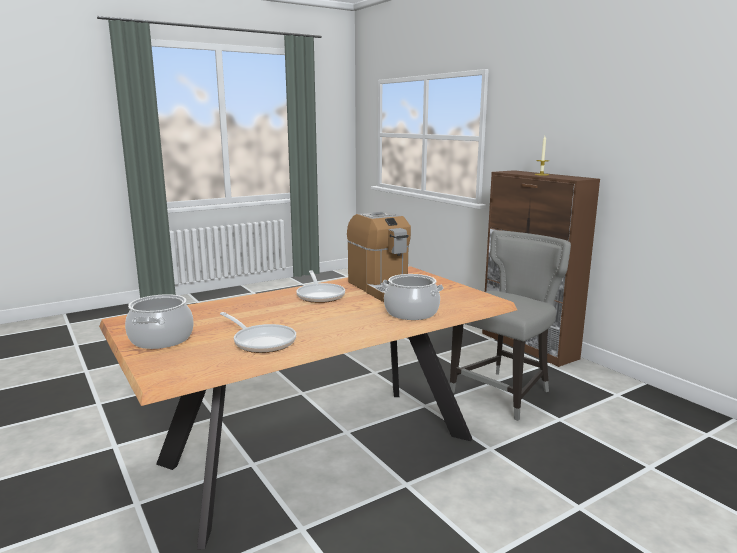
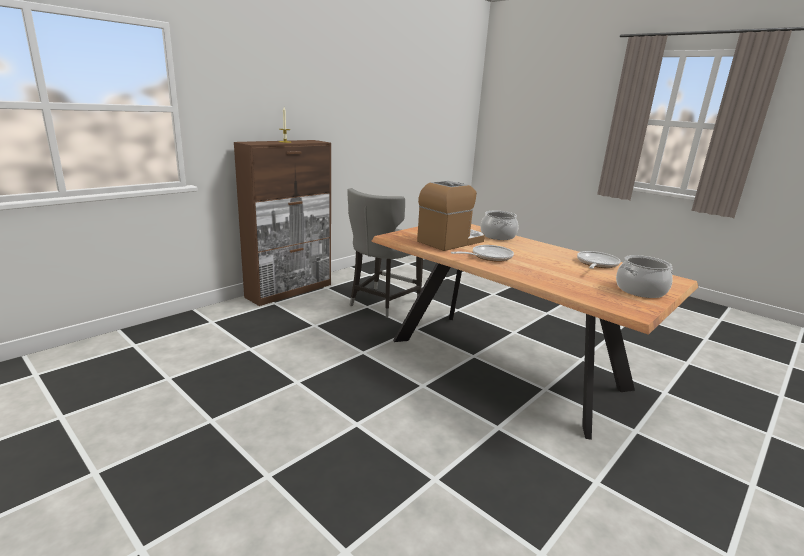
camera: 105 degrees left, 5 degrees up
(504, 393) = (382, 303): grey chair -> grey chair turned 90 degrees counterclockwise

